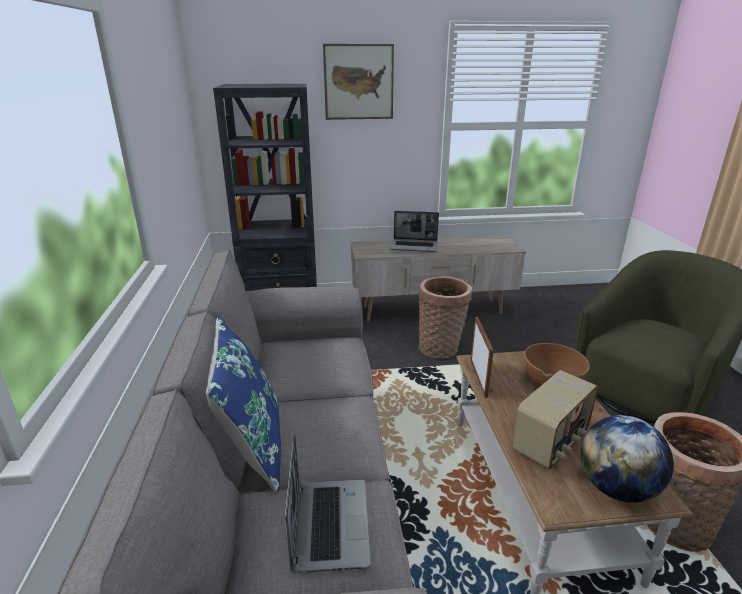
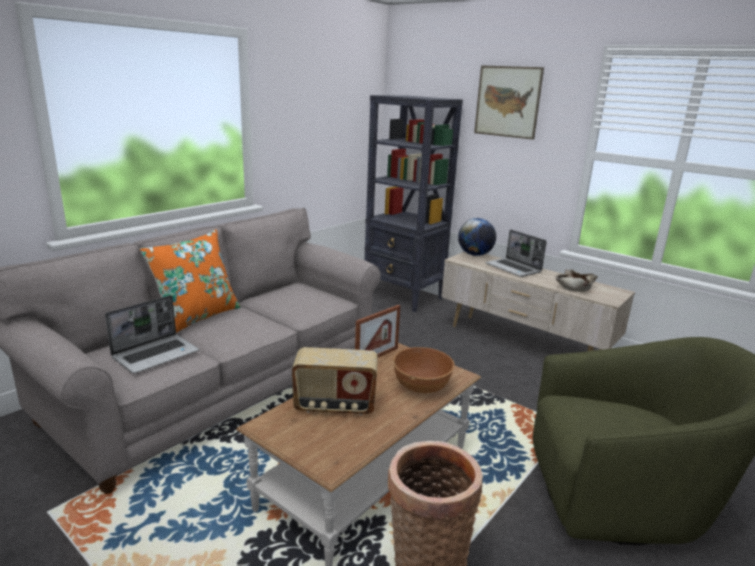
camera: 45 degrees right, 5 degrees down
(252, 447) = (196, 317): blue pillow -> orange pillow
(441, 348) = (476, 369): basket -> none
(477, 246) = (574, 287): none -> beige bowl
(616, 488) = (315, 445): globe -> globe (475, 255)

